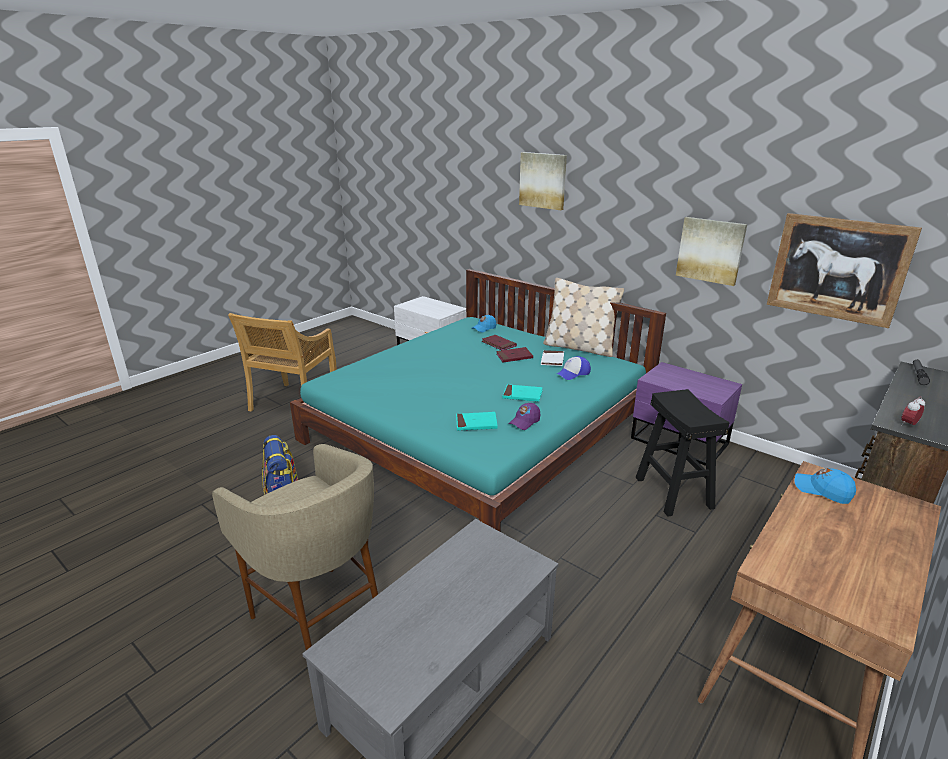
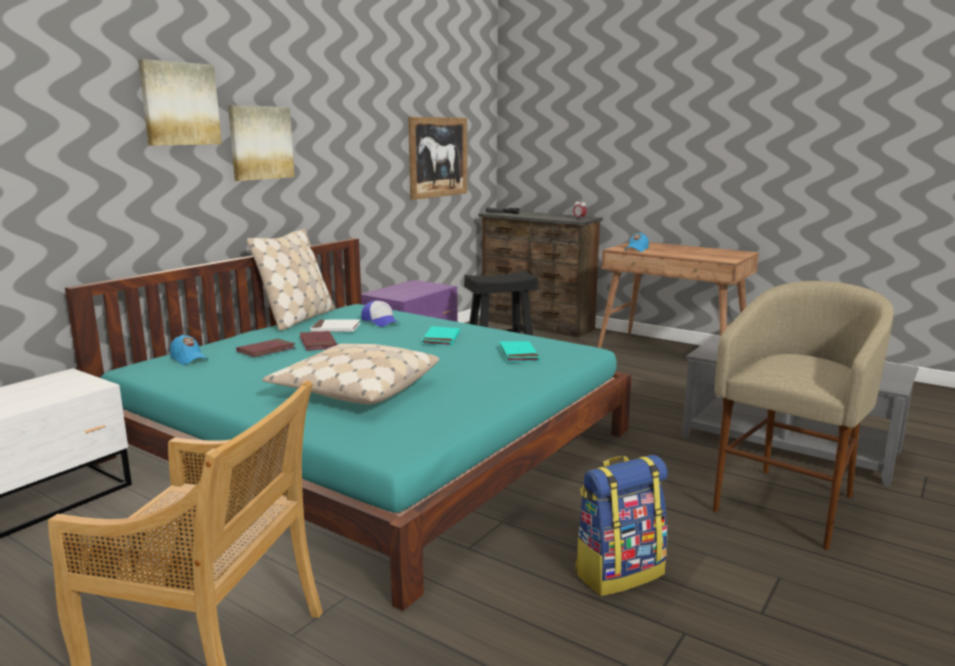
camera: 95 degrees left, 10 degrees down
(414, 369) = (355, 389): none -> beige pillow
(524, 422) = (507, 338): purple cap -> none
(710, 250) = (368, 162): picture -> picture (260, 143)

